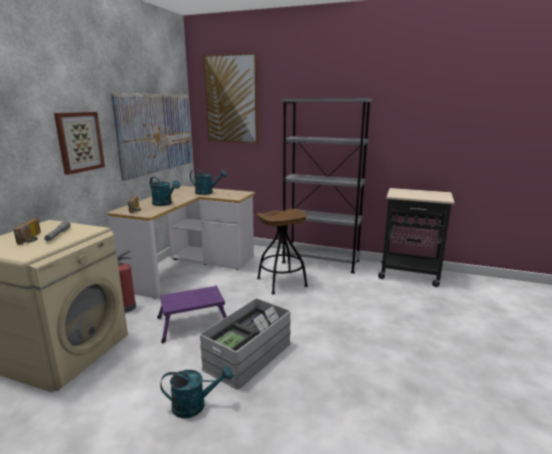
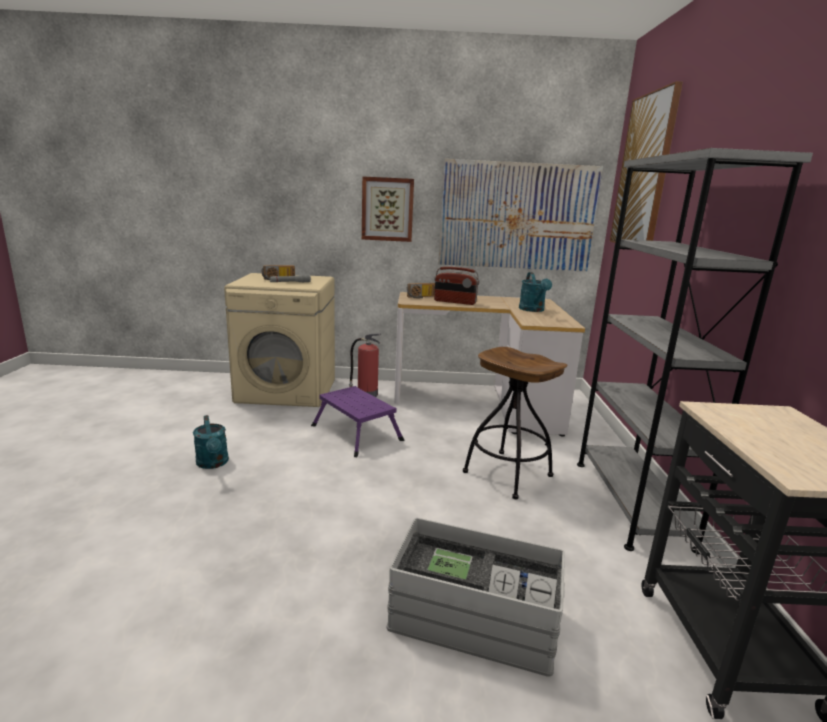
camera: 70 degrees right, 0 degrees up
(165, 204) = (455, 302): turquoise watering can -> radio
(247, 355) = (303, 477): grey storage box -> grey storage box (474, 616)

